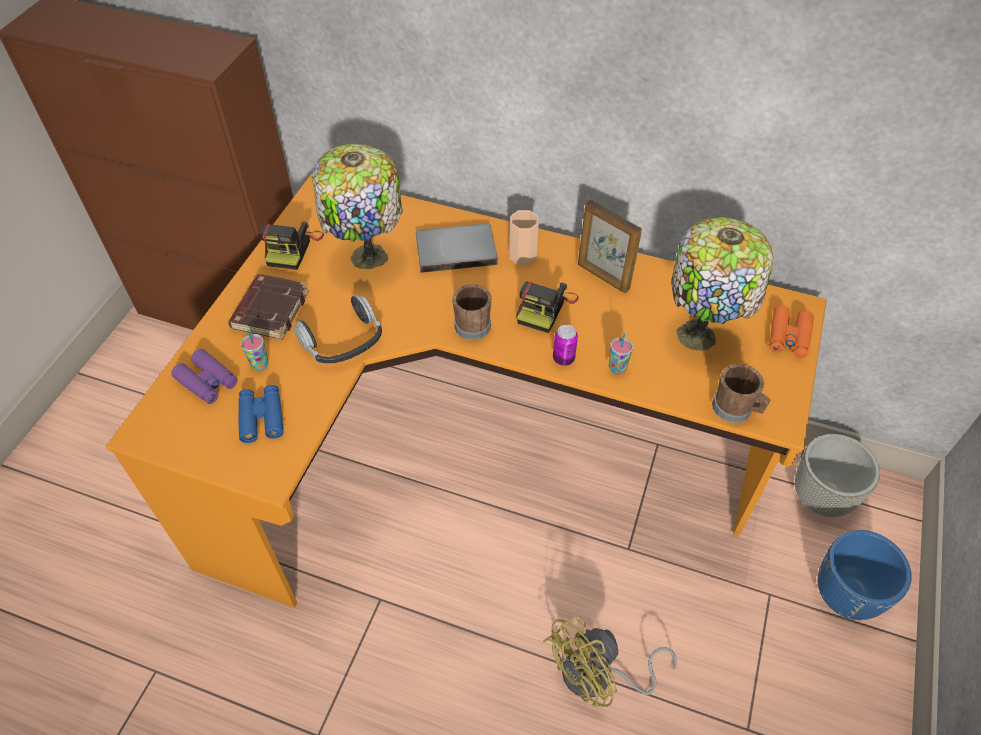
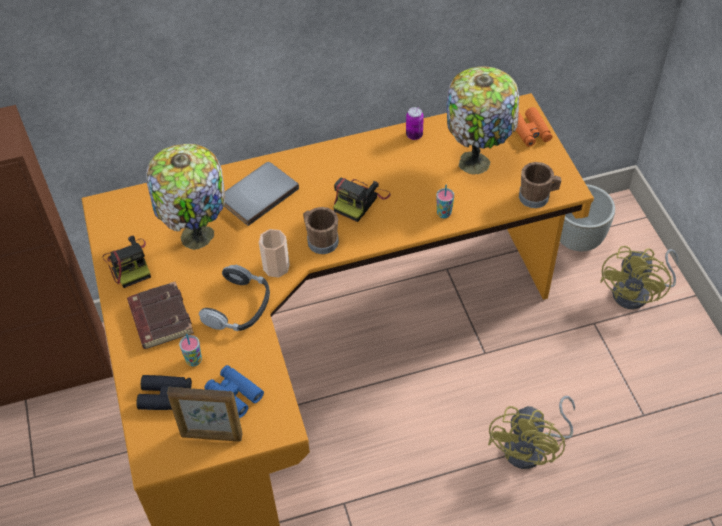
camera: 35 degrees left, 0 degrees up
(207, 381) = (166, 396): purple binoculars -> black binoculars
(523, 255) = (310, 172): cup -> cup (276, 267)
(545, 308) = (360, 200): camera -> camera turned 45 degrees clockwise
(563, 358) = (404, 228): can -> can (414, 135)
(603, 277) = (380, 157): picture frame -> picture frame (211, 436)
(846, 595) = (638, 293): blue planter -> yellow fan

